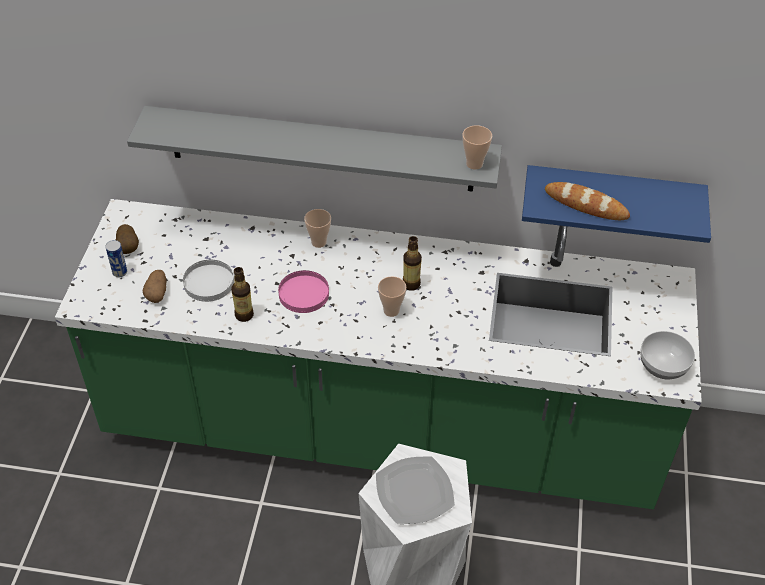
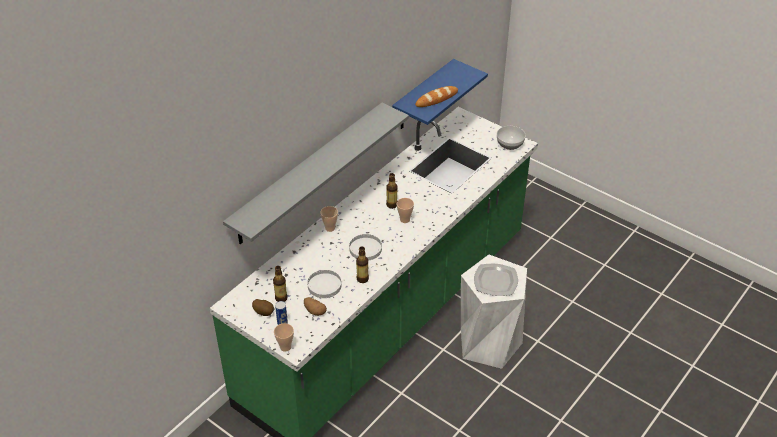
camera: 60 degrees left, 5 degrees down
(162, 252) = (281, 298): none -> bottle
(304, 294) = (365, 249): pink plate -> white plate
(474, 164) = (388, 116): cup -> cup (285, 347)

